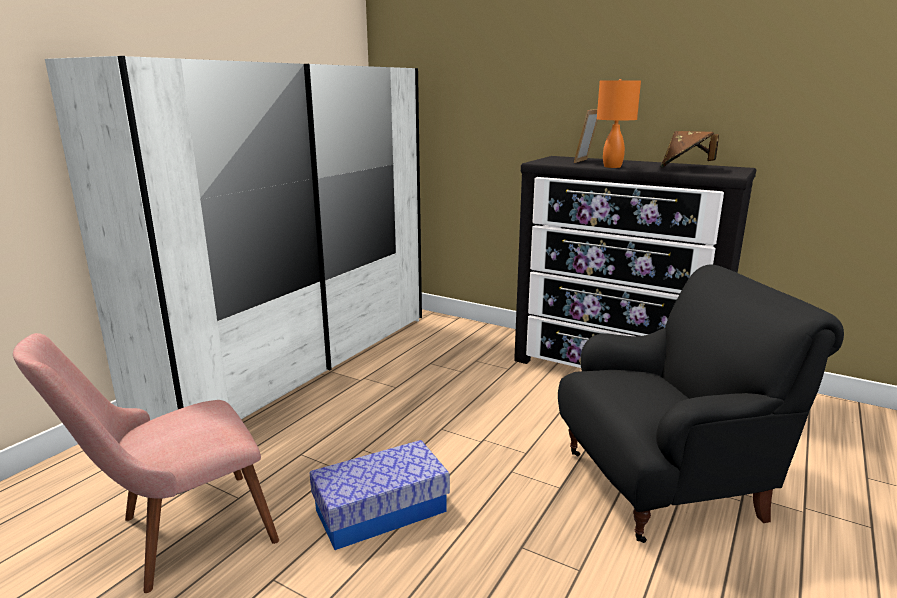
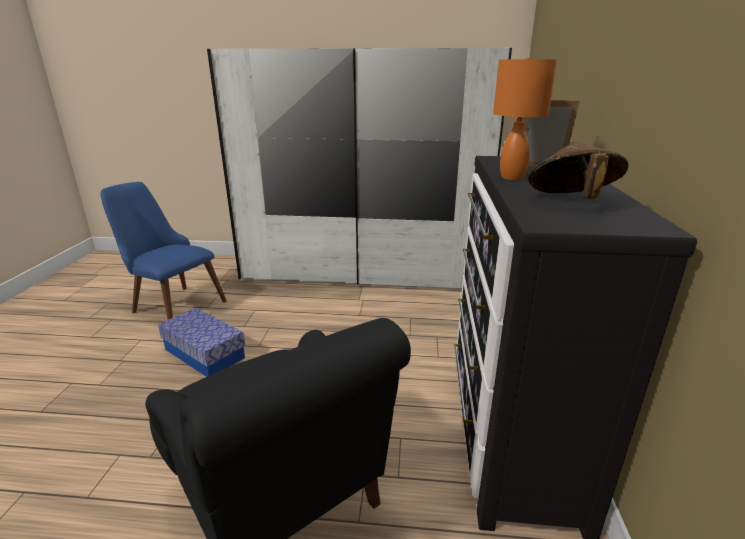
camera: 65 degrees right, 5 degrees up
(177, 537) = (171, 304): pink chair -> blue chair

